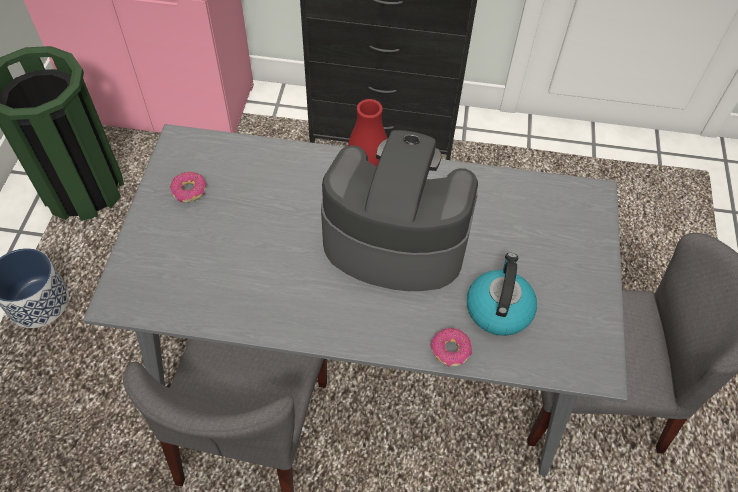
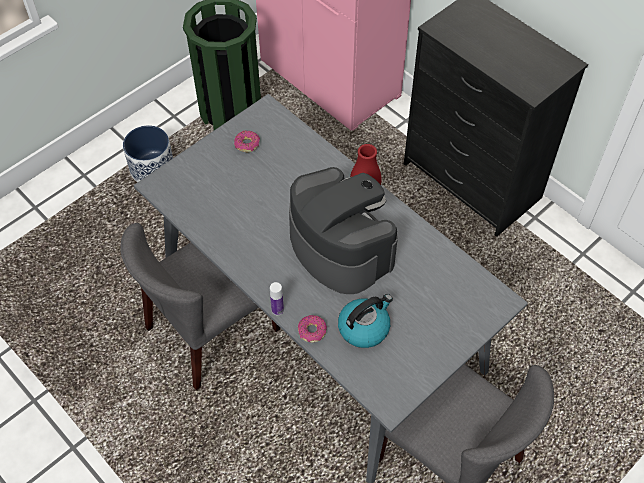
camera: 40 degrees right, 0 degrees up
(392, 352) = (277, 310): none -> bottle

